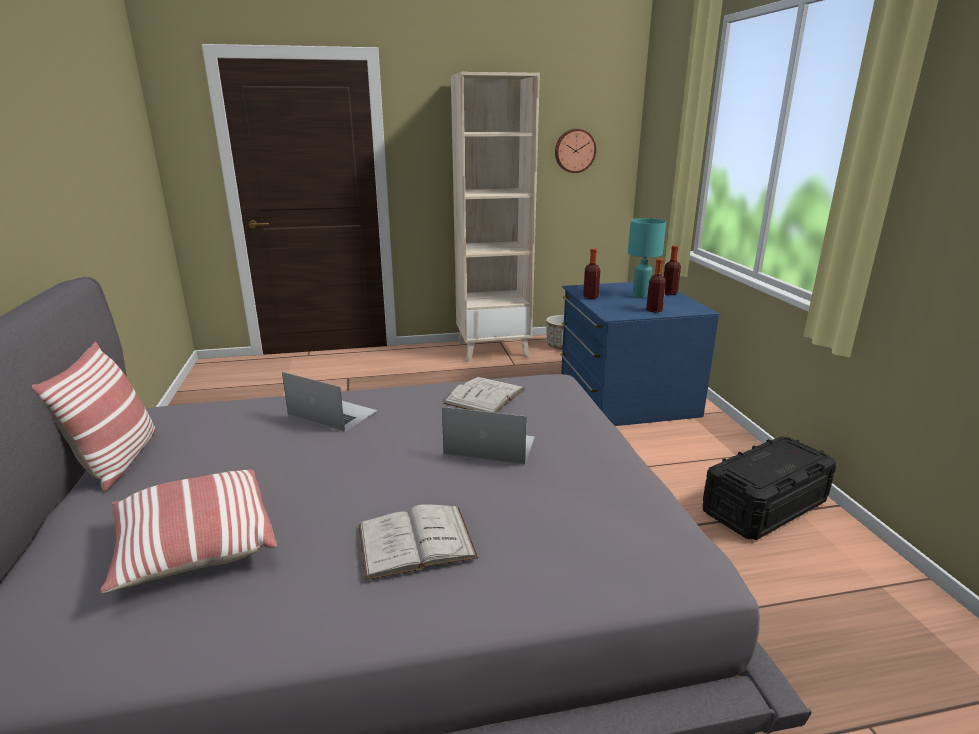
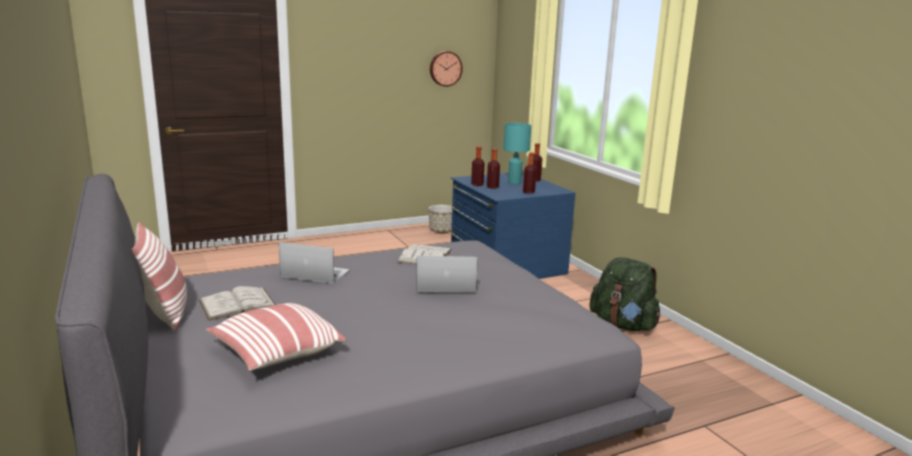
camera: 15 degrees left, 5 degrees down
(415, 541) = (429, 335): white book -> white book (237, 304)
(493, 349) = (385, 236): beige bookcase -> none
(609, 301) = (492, 187): none -> bottle
(764, 506) = (623, 325): black storage box -> green backpack

